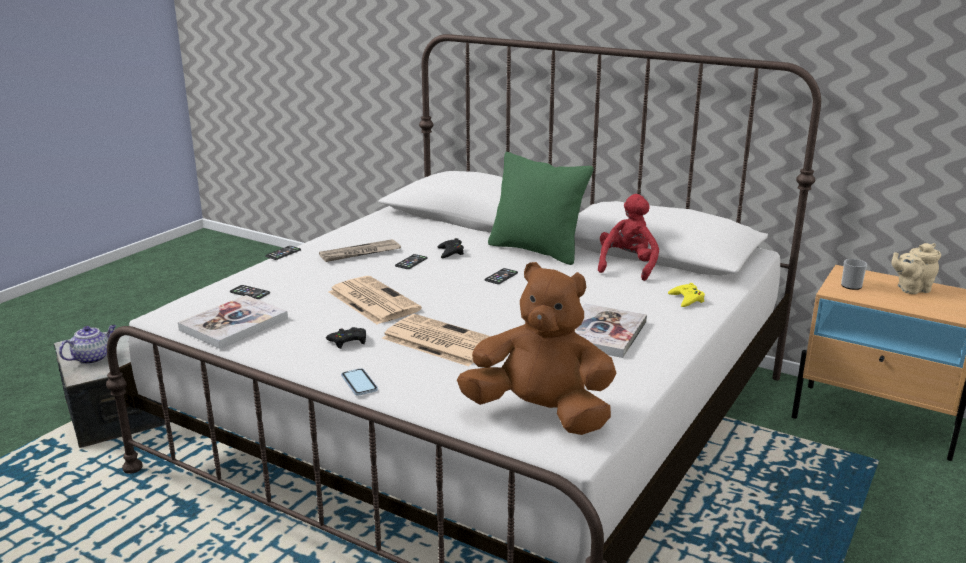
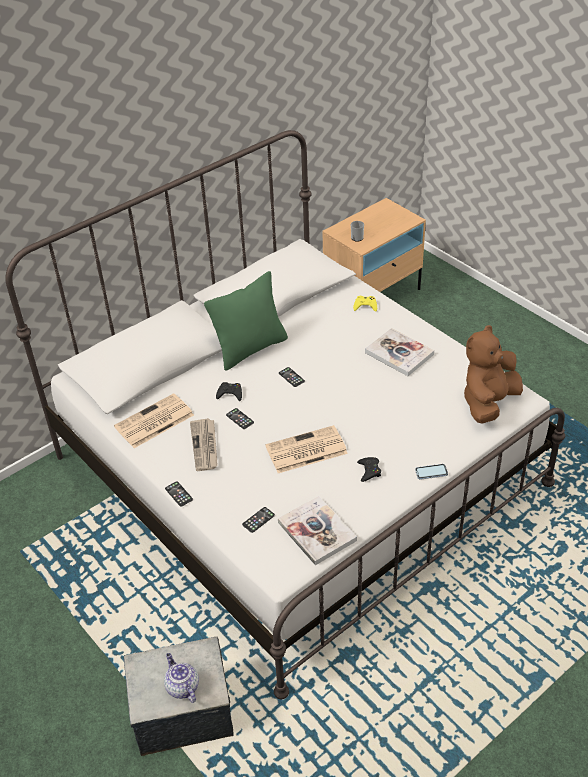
camera: 70 degrees left, 20 degrees up
(438, 341) = (384, 427): newspaper -> newspaper (153, 422)
(627, 266) = (301, 314): red plush toy -> none
(911, 289) = (371, 219): beige teapot -> none

